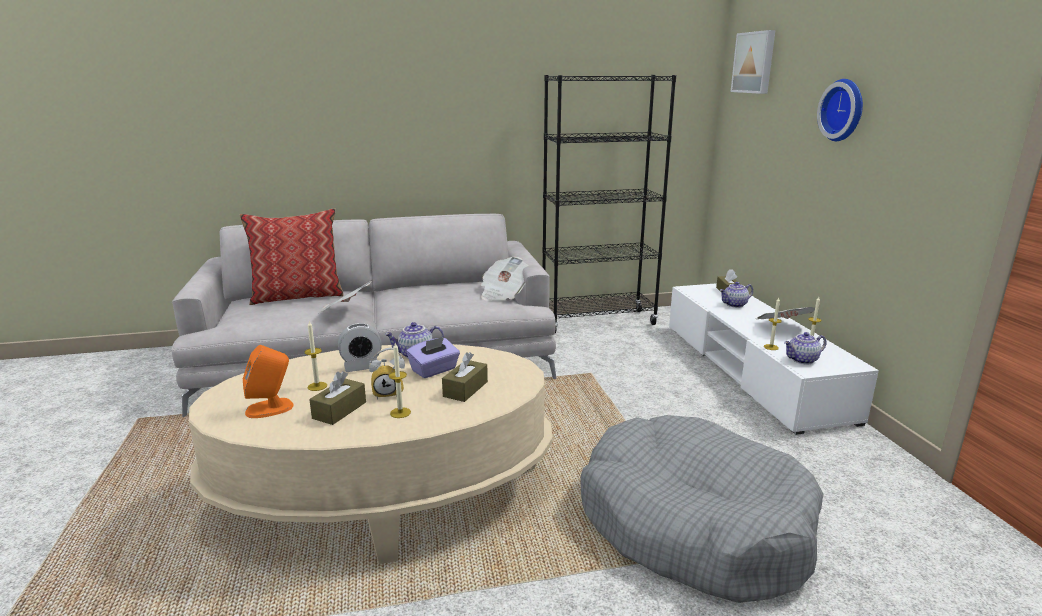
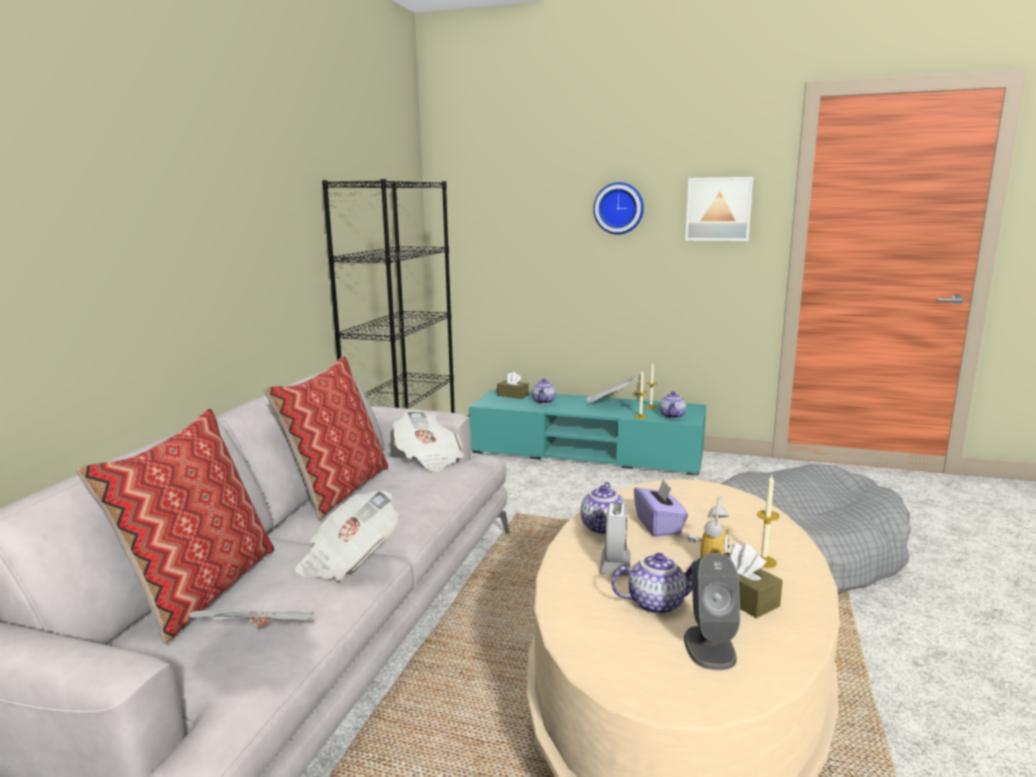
camera: 60 degrees left, 5 degrees down
(257, 320) = (266, 643): none -> newspaper
(270, 408) = (709, 647): orange speaker -> grey speaker
(317, 386) = (656, 603): candle -> teapot
(431, 287) = (338, 489): none -> pillow
(465, 389) = (721, 519): brown tissue box -> none
(752, 370) = (586, 452): white tv stand -> turquoise tv stand
(754, 62) = (481, 170): picture -> picture (718, 209)

